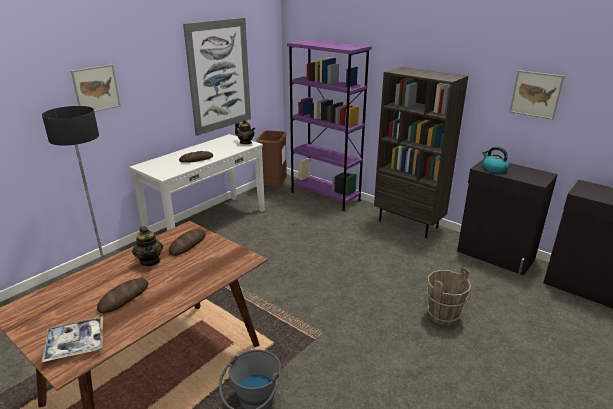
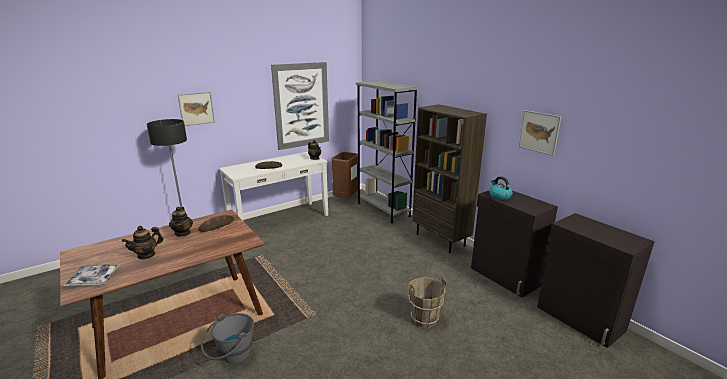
camera: 15 degrees right, 5 degrees down
(124, 298) = (146, 255): bread -> teapot
(325, 196) = (383, 209): purple bookcase -> grey bookcase

